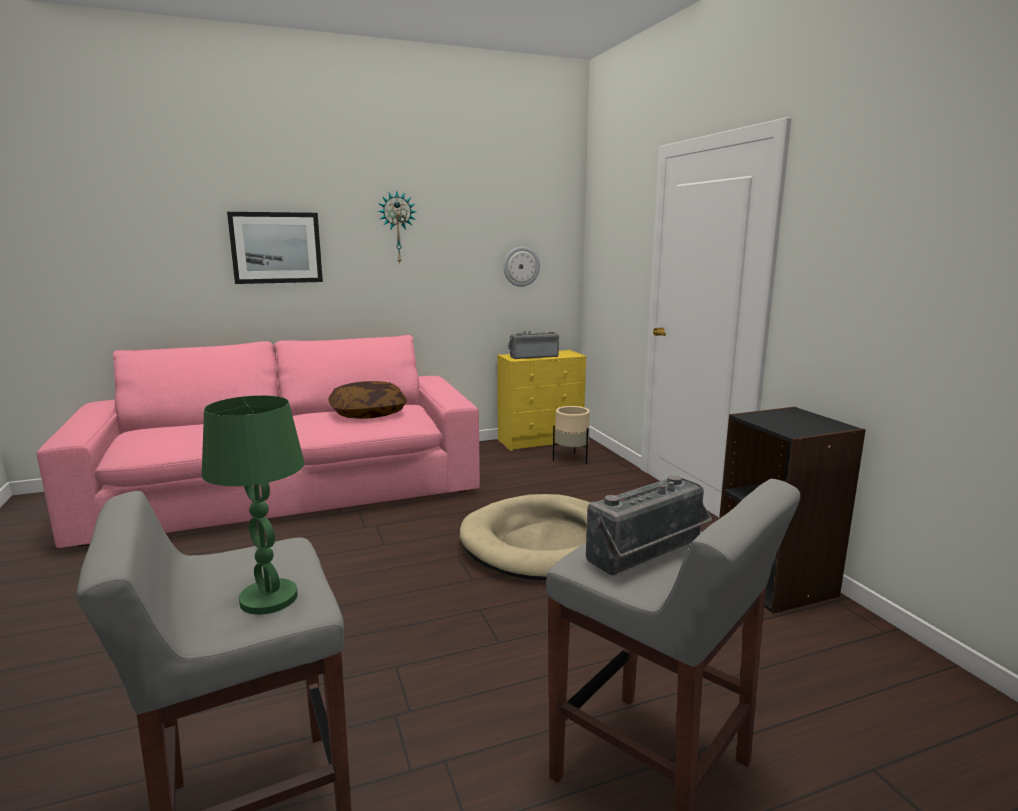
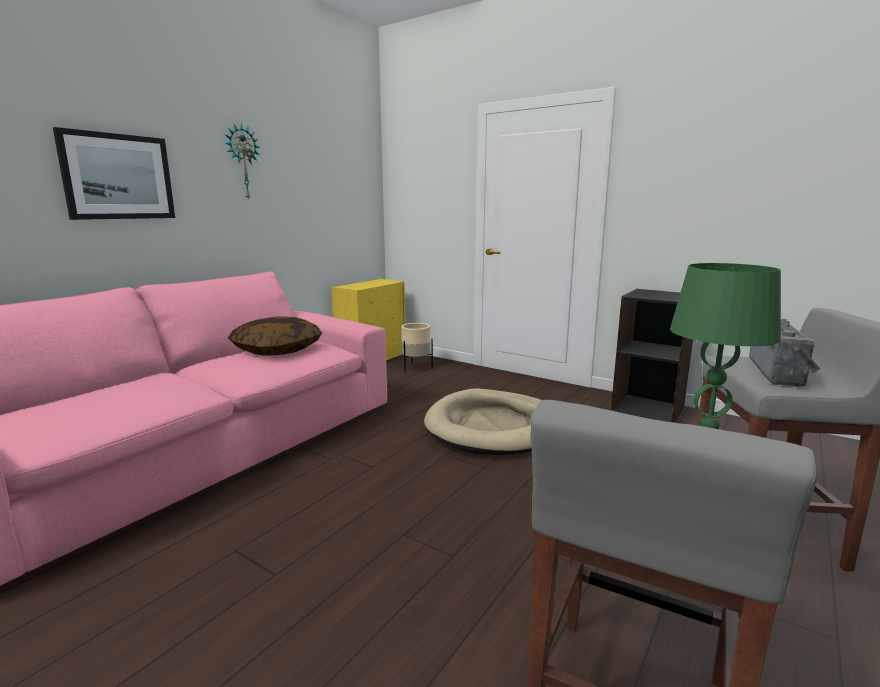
camera: 35 degrees left, 0 degrees up
(521, 266) = (343, 205): wall clock -> none
(533, 356) = (366, 285): radio -> none

